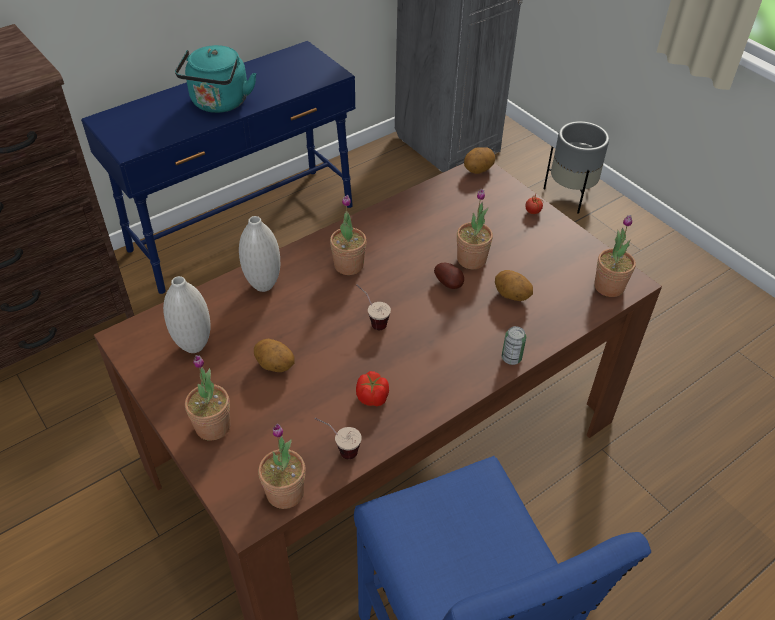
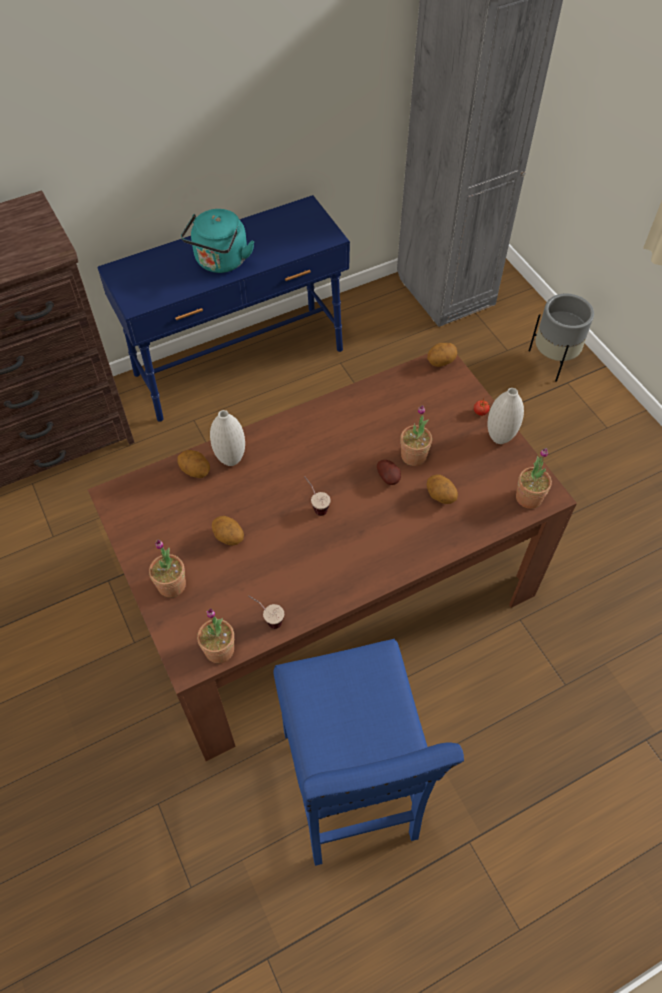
camera: 10 degrees right, 10 degrees up
(194, 345) = (166, 510): white vase -> white vase (499, 438)
(223, 301) = (195, 471): none -> potato
(348, 265) = (306, 449): potted plant -> none
(372, 397) = (302, 577): tomato -> none
(511, 358) = (425, 556): can -> none

